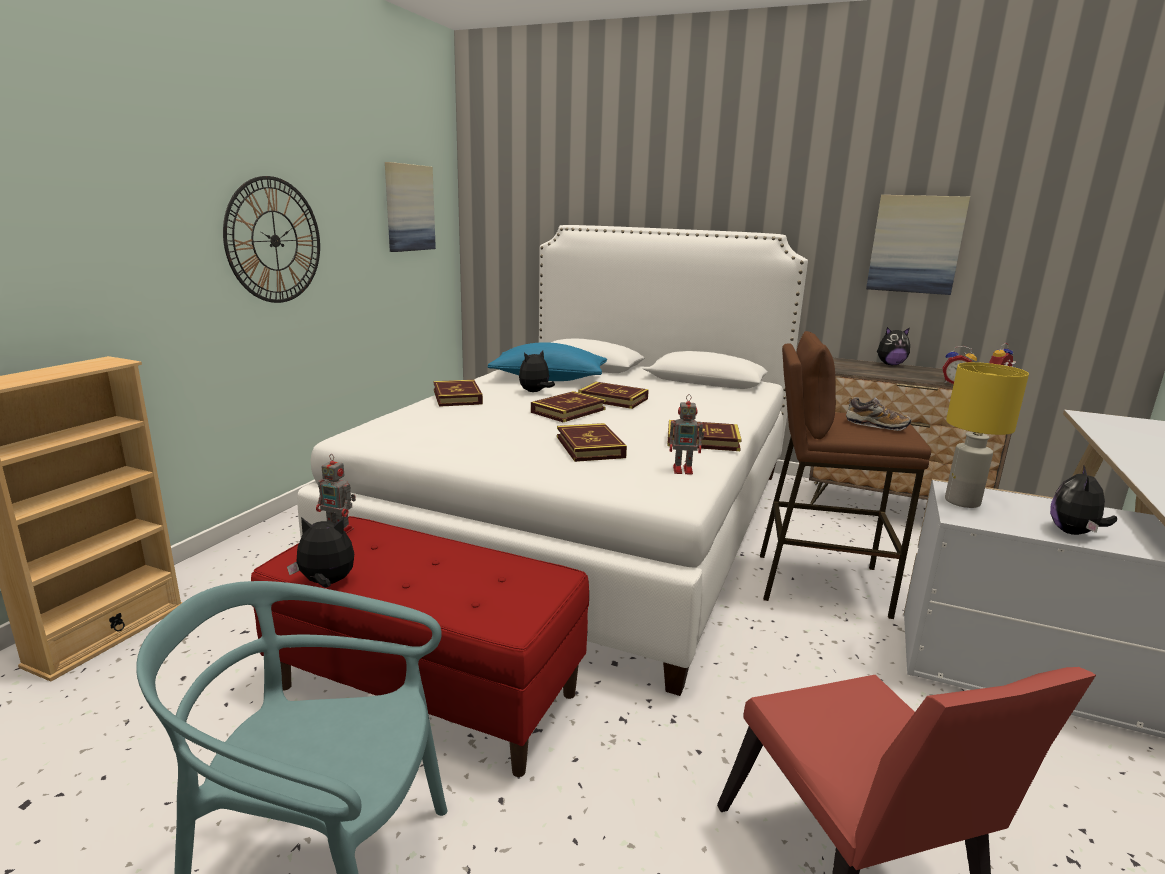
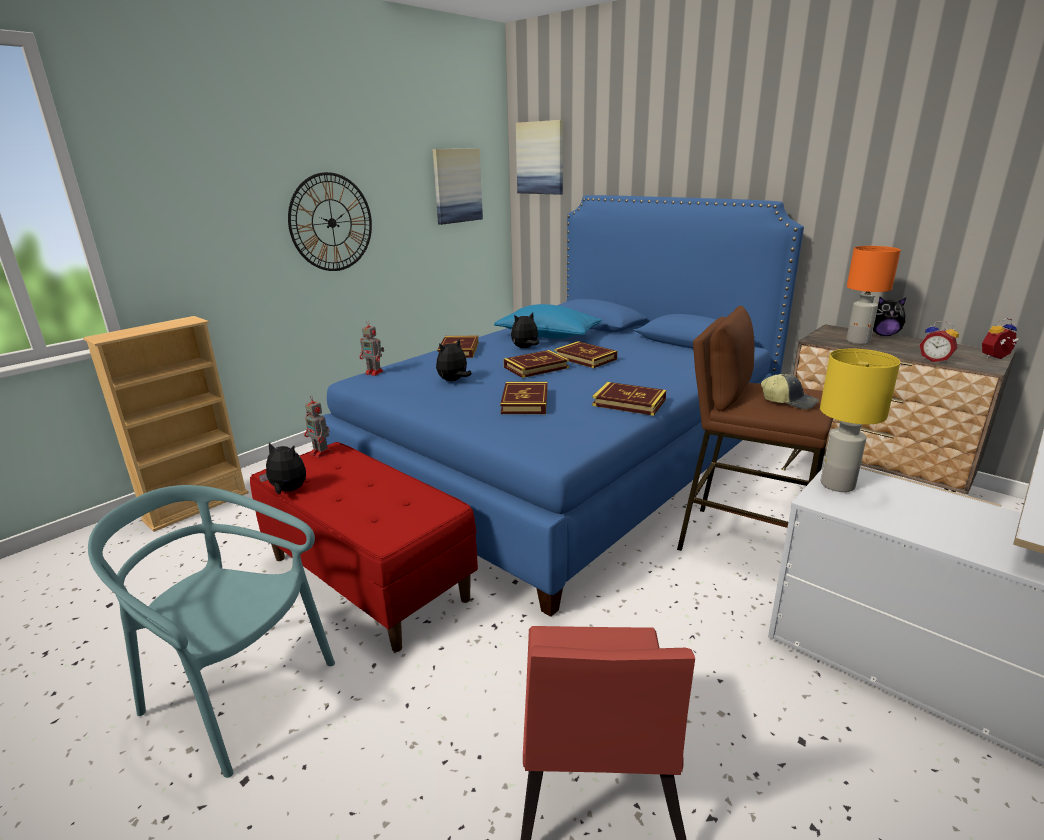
camera: 20 degrees right, 5 degrees up
(588, 521) = (565, 461): white bed -> blue bed
(684, 470) = (585, 429): toy robot -> toy robot (375, 372)
(876, 371) = (858, 341): none -> orange table lamp
(876, 425) = (789, 401): shoe -> cap
(915, 244) = (920, 209): picture -> picture (540, 158)
(1074, 533) = (930, 530): plush toy -> plush toy (453, 381)

